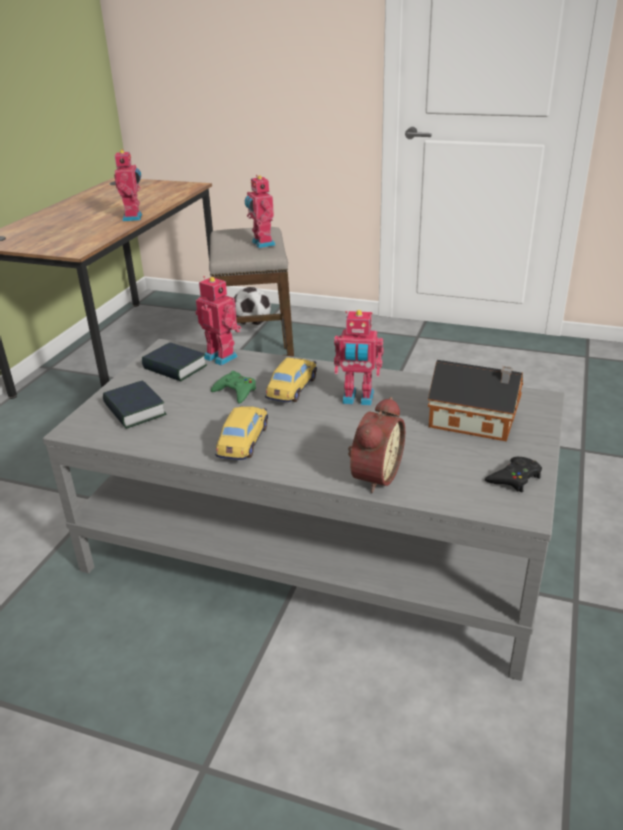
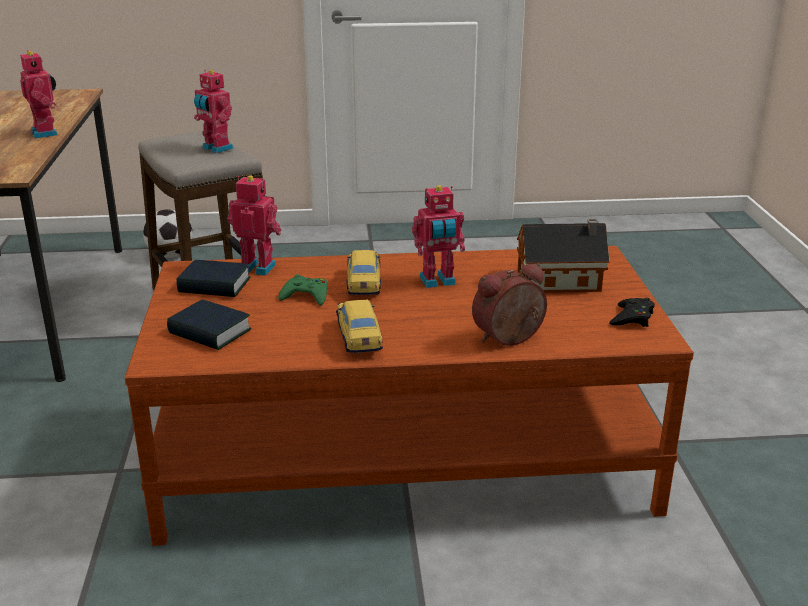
camera: 25 degrees left, 5 degrees down
(314, 547) = (402, 457): grey coffee table -> brown coffee table
(373, 475) = (510, 340): alarm clock -> alarm clock turned 120 degrees counterclockwise

